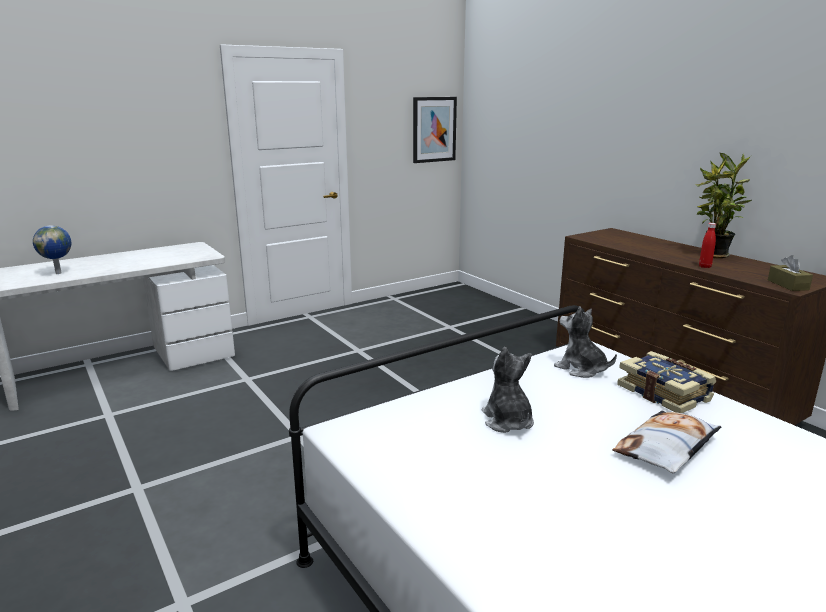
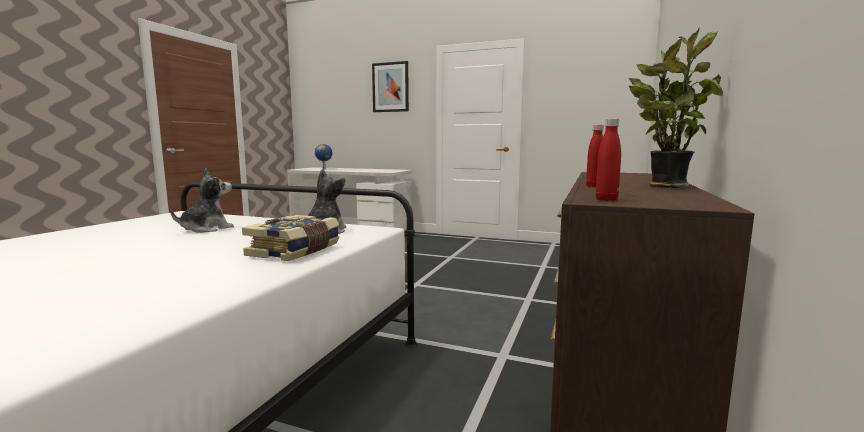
camera: 55 degrees right, 10 degrees down
(434, 129) = (614, 99): picture -> picture (390, 87)
(667, 448) = (172, 258): pillow -> none
(788, 285) = (606, 200): brown tissue box -> red bottle

